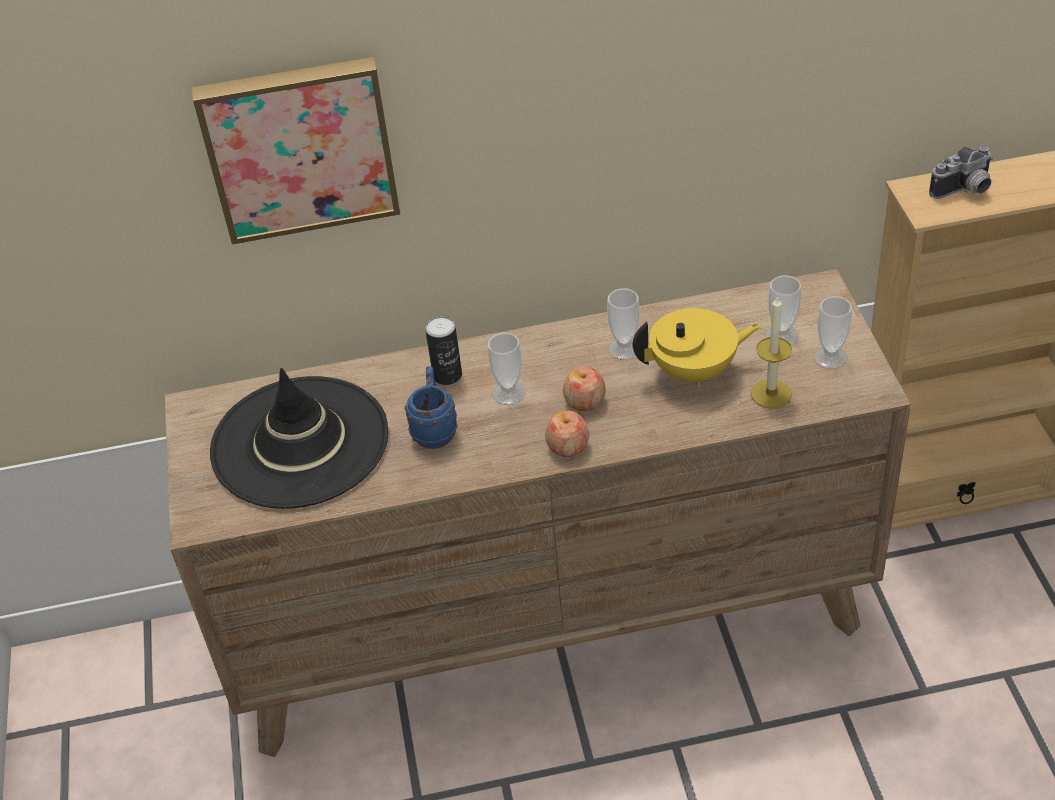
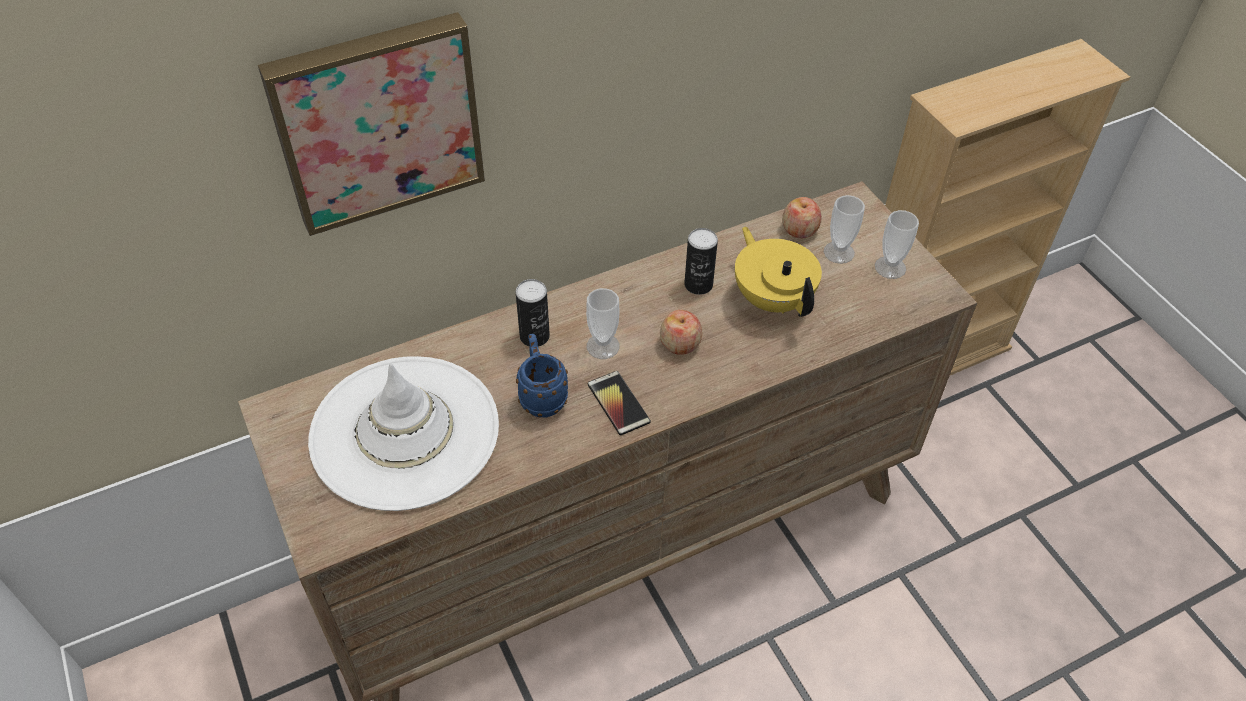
camera: 20 degrees left, 5 degrees up
(300, 442) = (405, 432): black hat -> white hat
(504, 447) = (618, 403): none -> phone
(568, 446) = (680, 393): apple -> apple (799, 229)
(624, 349) = (698, 284): cup -> can
(694, 371) = (772, 298): yellow teapot -> yellow teapot turned 90 degrees counterclockwise
(771, 394) = (851, 310): candle -> none
(964, 190) = (984, 96): camera -> none

